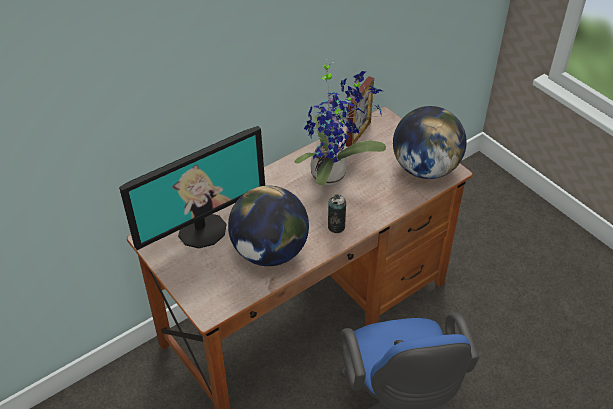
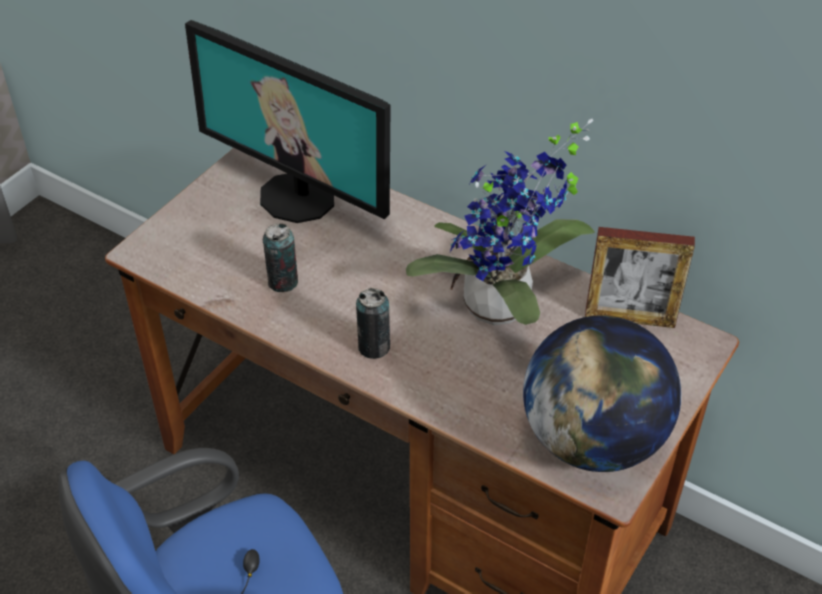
camera: 70 degrees right, 0 degrees up
(270, 252) = (283, 282): globe -> can

